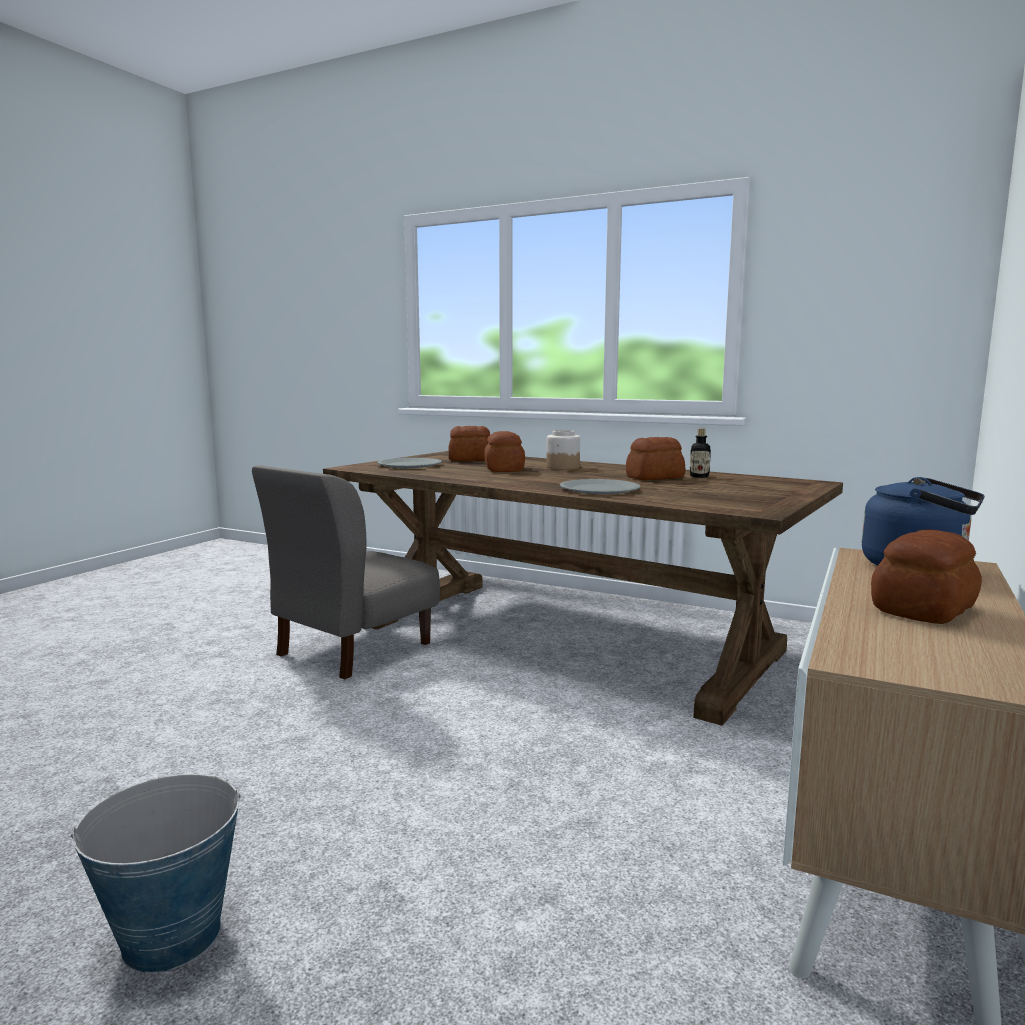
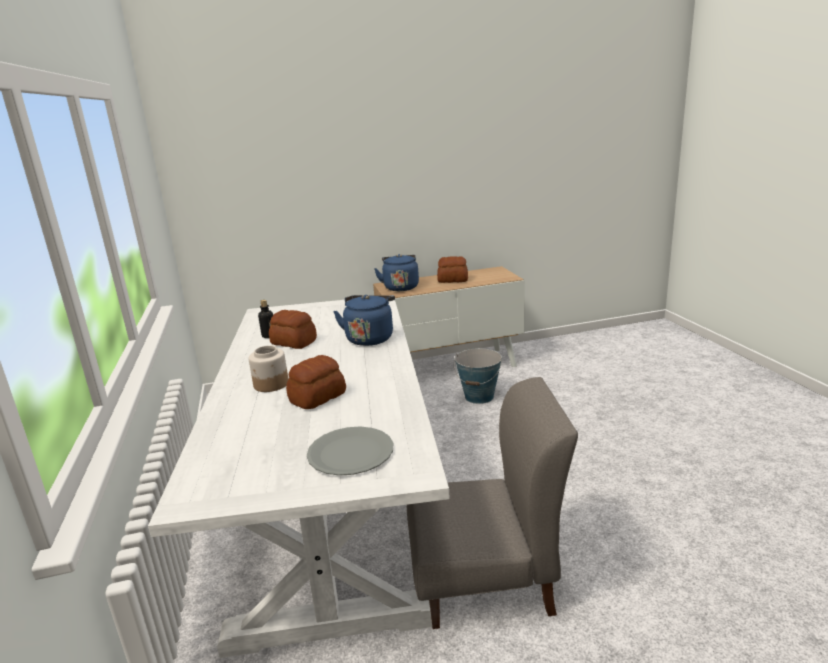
camera: 130 degrees left, 10 degrees up
(171, 936) = (681, 432): bucket -> bucket (479, 397)
(470, 459) = (260, 447): bread -> none
(562, 637) = (334, 500): brown dining table -> white dining table
(599, 489) = (370, 338): grey plate -> blue kettle

